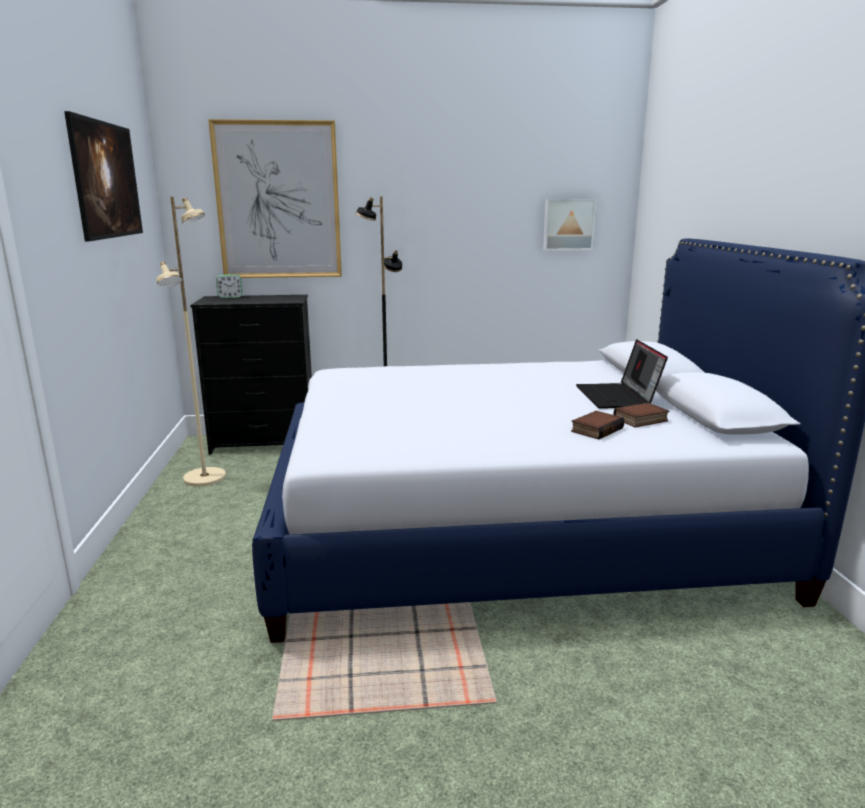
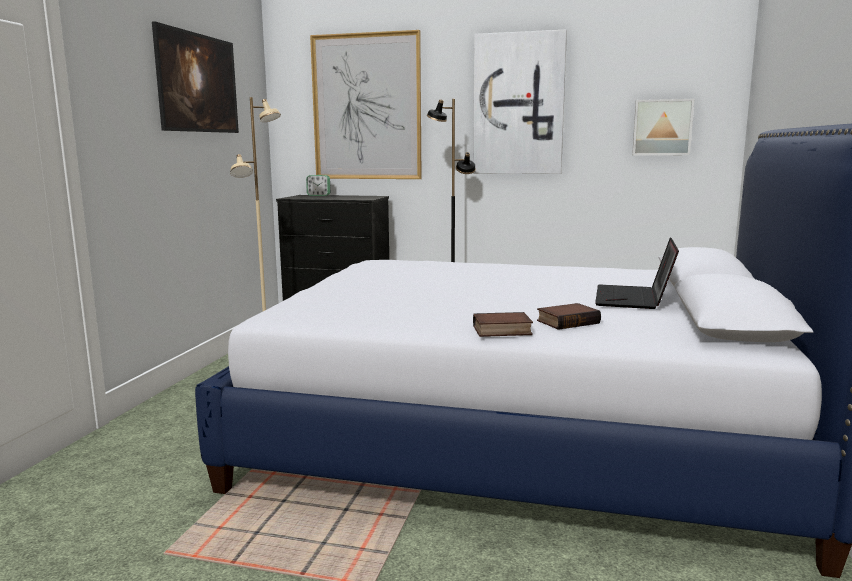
camera: 20 degrees right, 5 degrees down
(438, 201) = (518, 104): none -> picture
(641, 420) = (632, 319): book -> book (501, 331)

